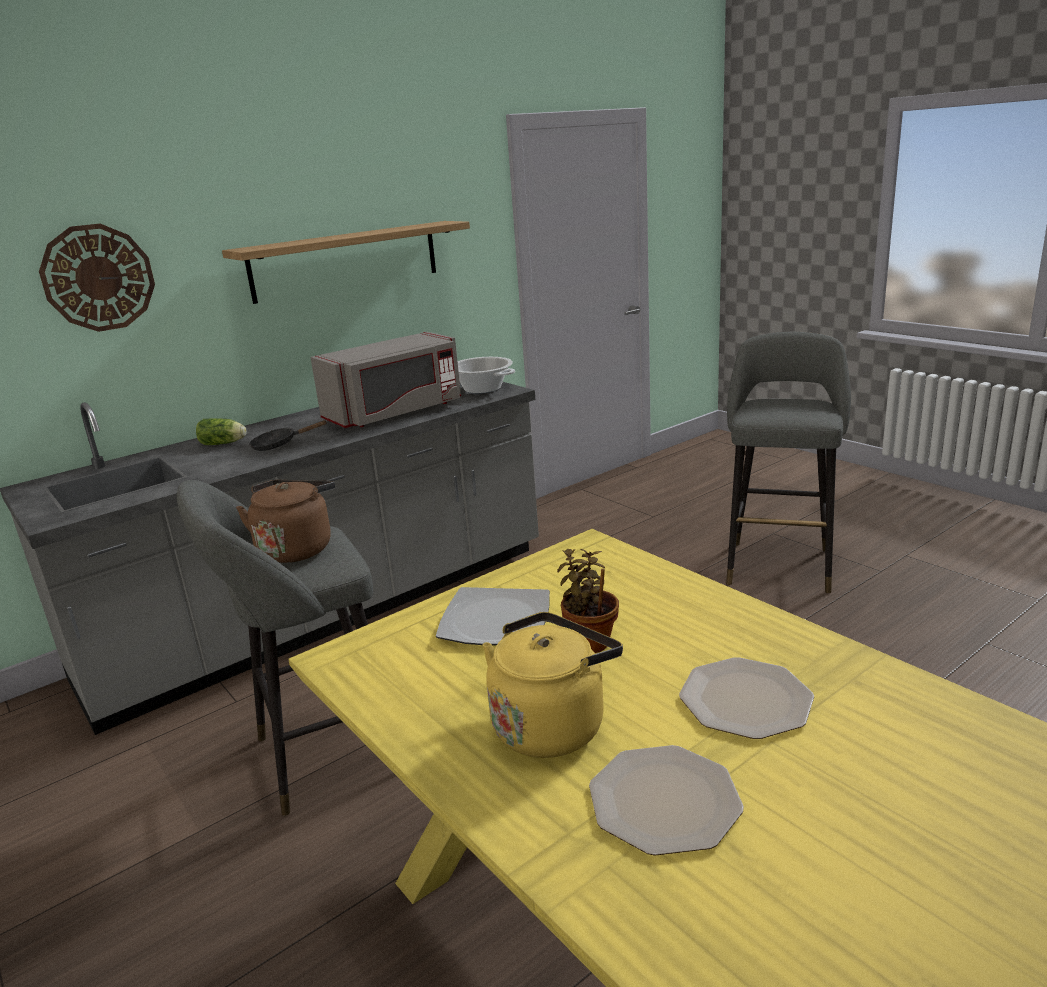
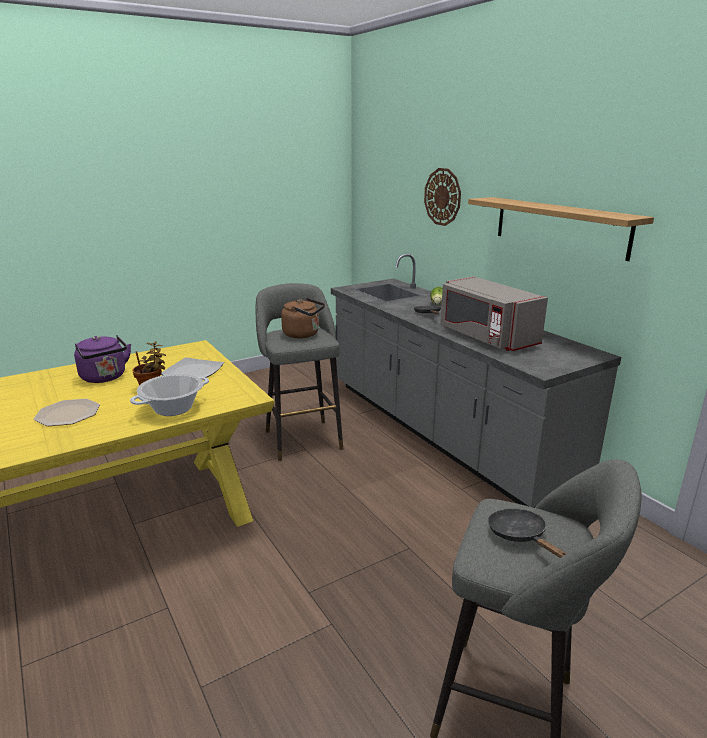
camera: 95 degrees right, 0 degrees up
(482, 389) = (550, 362): cooking pot -> cooking pot (173, 409)
(552, 724) = (105, 378): yellow kettle -> purple kettle
(664, 802) = (40, 391): plate -> none
(787, 408) = (520, 536): none -> black frying pan

